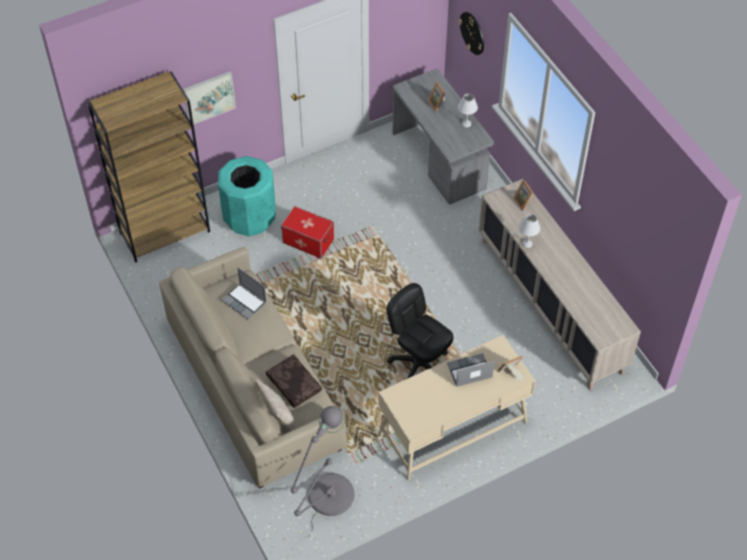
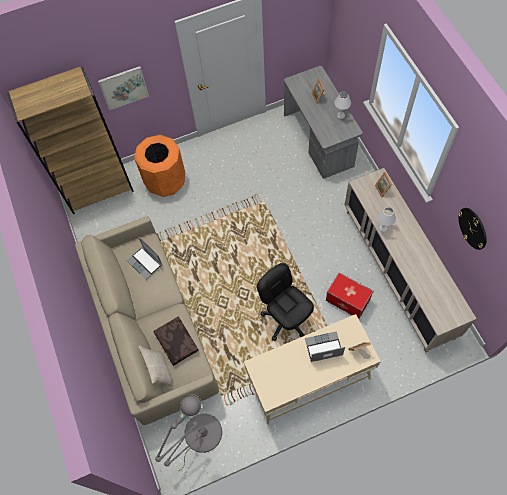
camera: 10 degrees right, 10 degrees up
(250, 218) = (165, 181): turquoise trash can -> orange trash can
(308, 241) = (208, 203): storage box -> storage box (347, 300)
(472, 33) = (351, 38): wall clock -> wall clock (473, 228)

